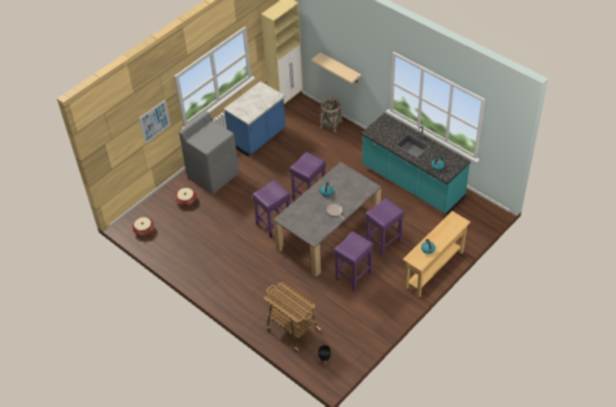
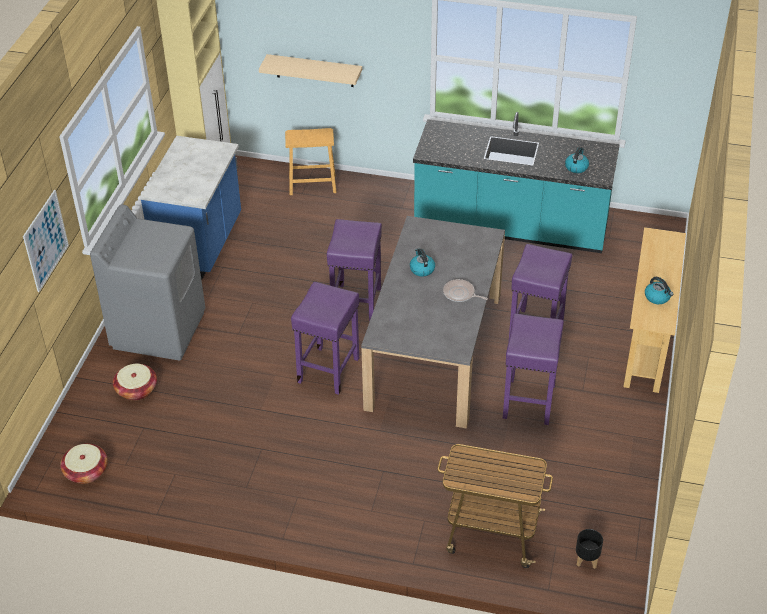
camera: 30 degrees left, 5 degrees down
(331, 124) = (312, 184): basket -> brown stool

